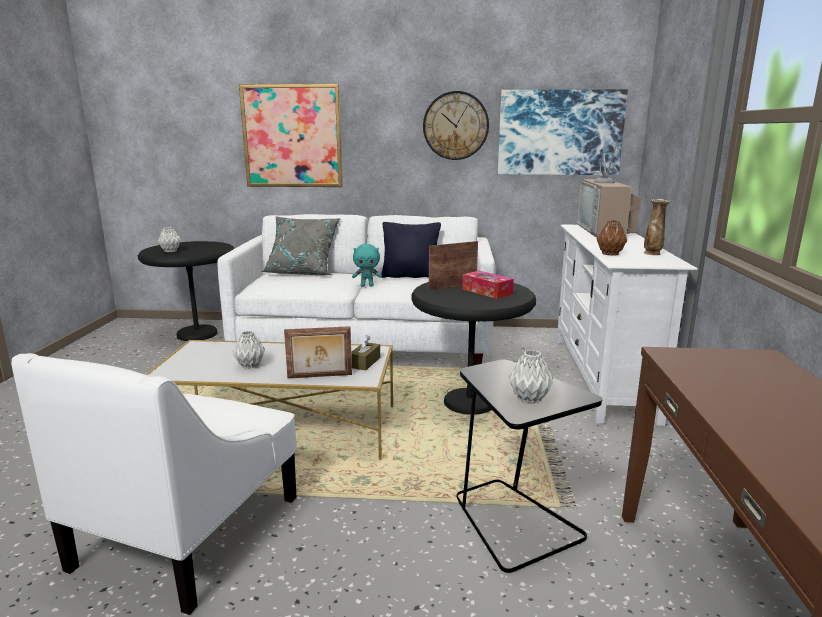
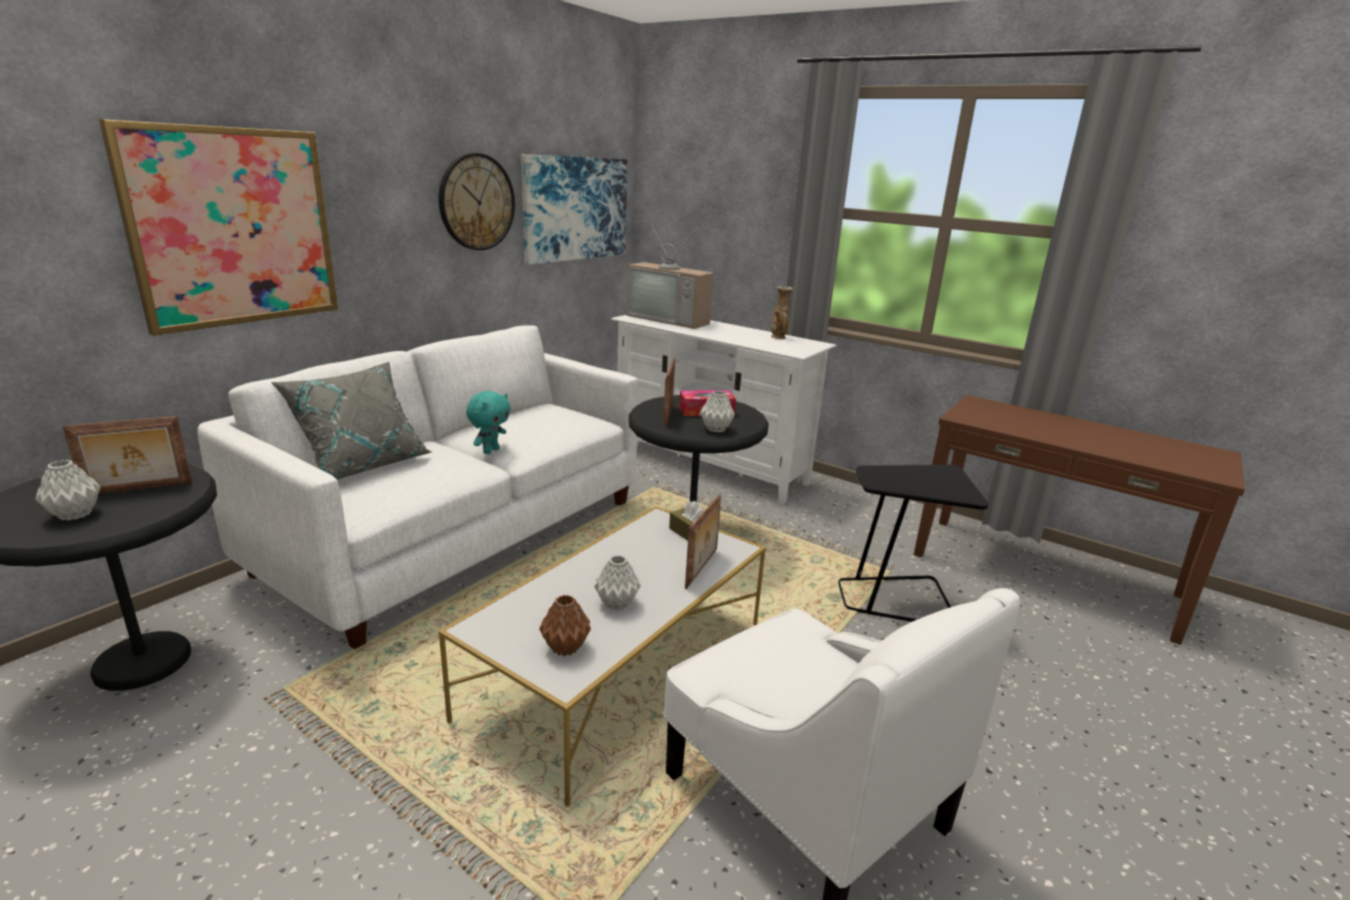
camera: 60 degrees left, 5 degrees up
(200, 250) = (138, 489): none -> picture frame
(411, 276) = (506, 421): black pillow -> none
(530, 399) = (946, 485): grey vase -> grey vase (716, 429)
(609, 254) = (763, 345): brown vase -> brown vase (565, 648)

